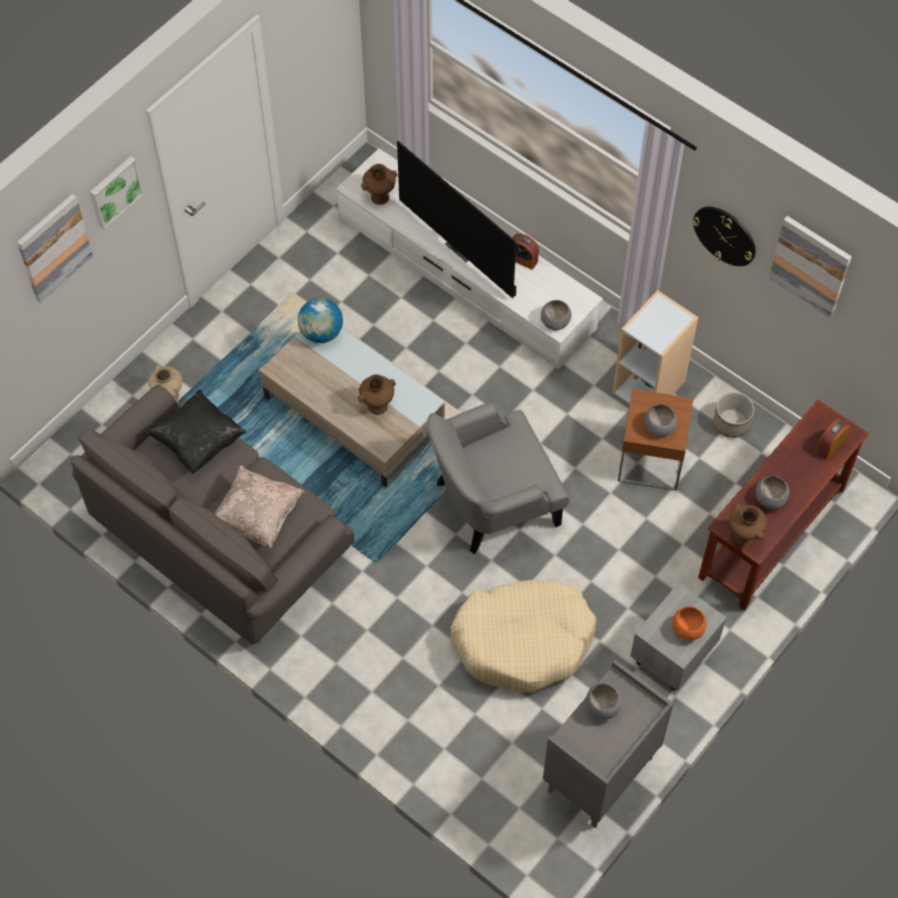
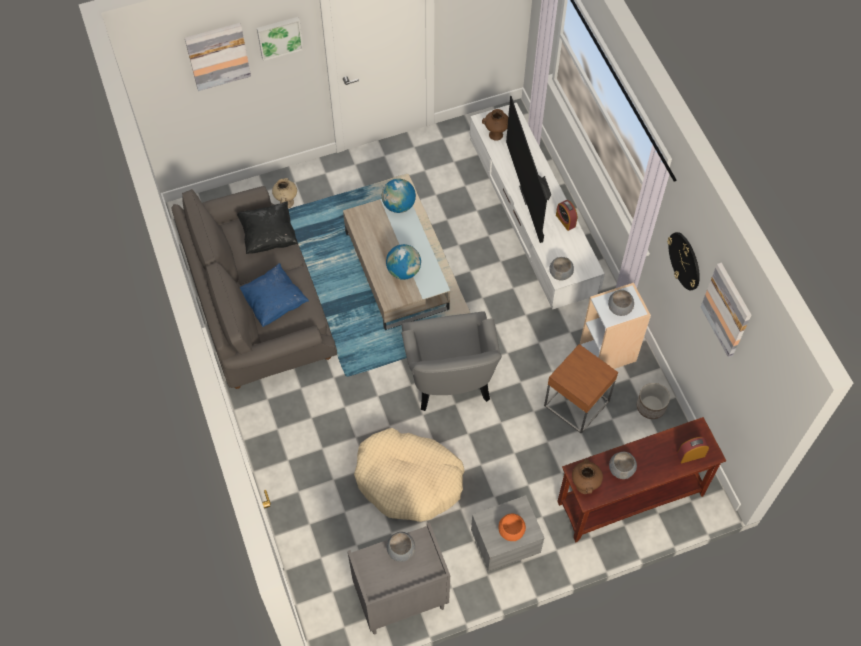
camera: 30 degrees right, 0 degrees up
(257, 516) = (273, 303): beige pillow -> blue pillow
(377, 405) = (404, 271): brown vase -> globe
(493, 501) = (449, 376): grey armchair -> grey armchair turned 105 degrees counterclockwise
(659, 427) = (580, 380): grey bowl -> grey bowl (619, 308)

